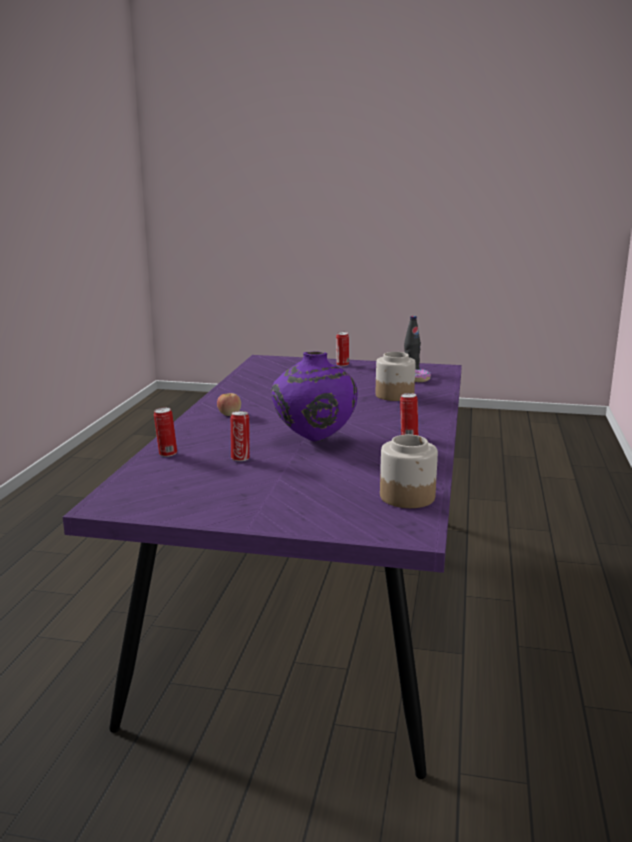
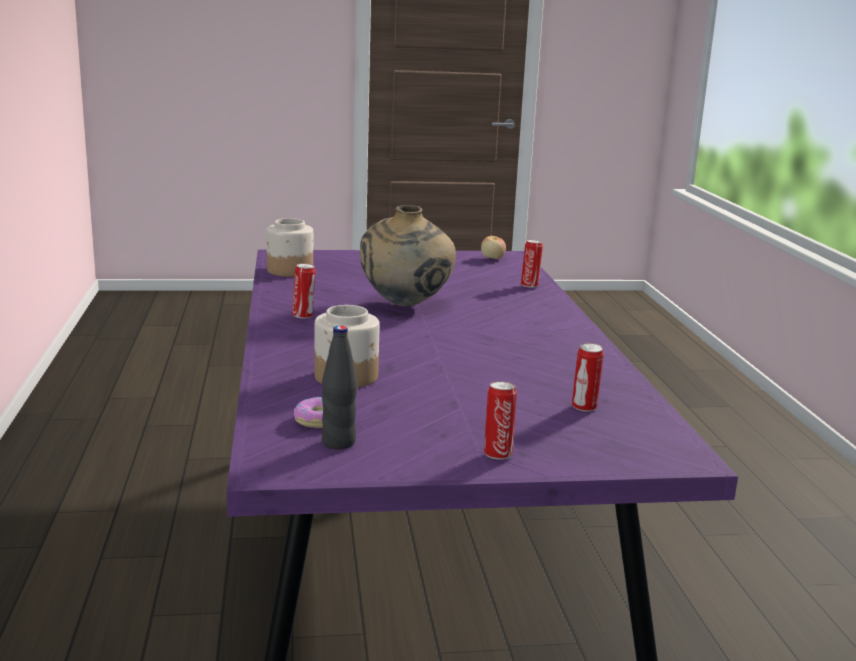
camera: 160 degrees right, 0 degrees up
(229, 414) = (540, 327): apple -> apple (492, 259)
(240, 458) = (458, 286): can -> can (584, 407)
(314, 440) = (406, 306): purple vase -> beige vase

